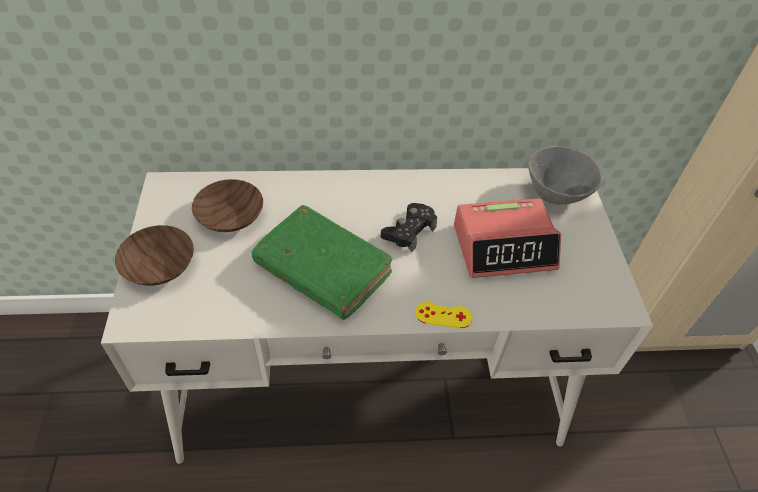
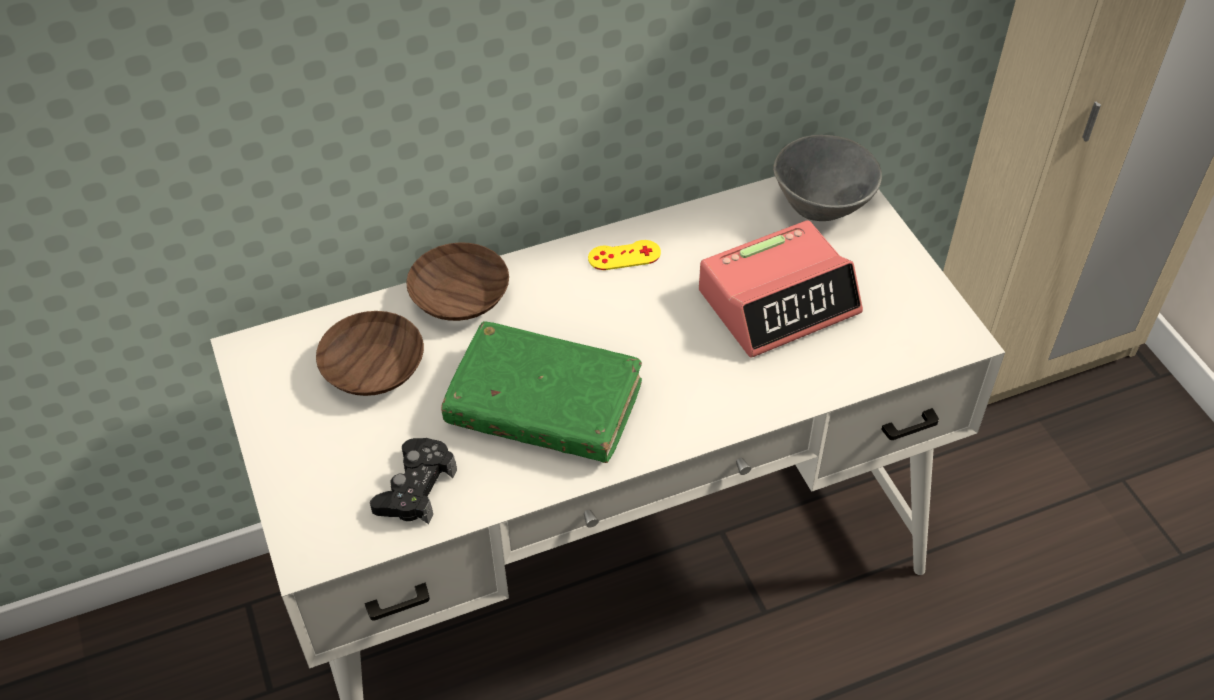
camera: 15 degrees left, 0 degrees up
(158, 264) = (304, 467): brown bowl -> brown bowl (457, 296)
(409, 231) = (640, 317): black game controller -> black game controller (415, 488)
(443, 315) = (733, 418): yellow game controller -> yellow game controller (624, 255)

